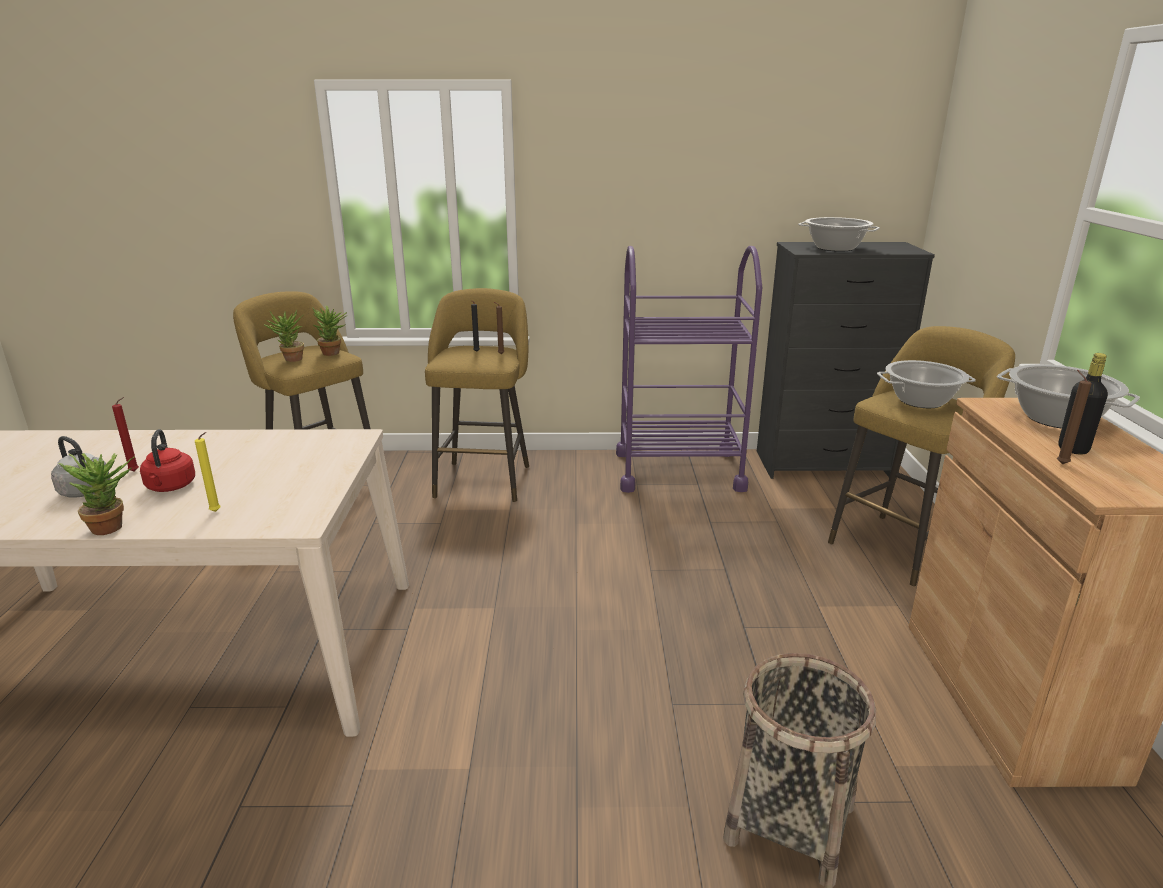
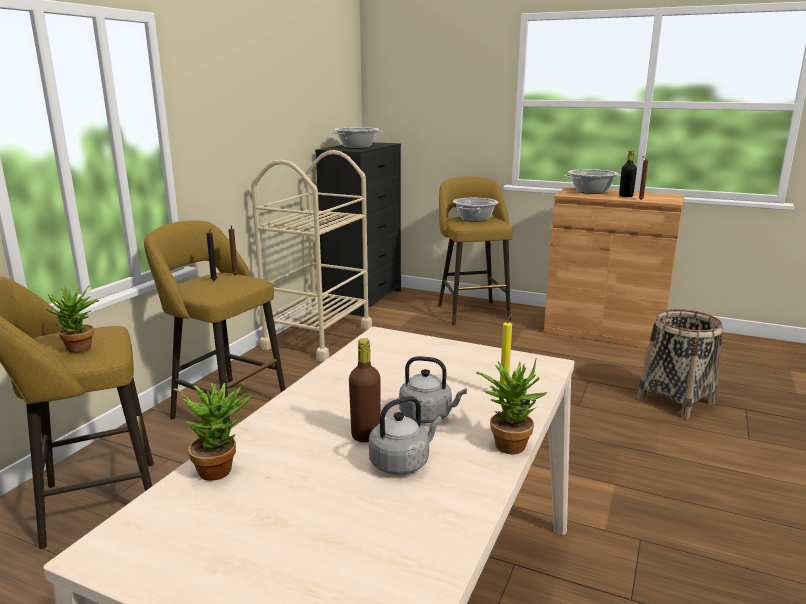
camera: 65 degrees left, 5 degrees down
(136, 471) = (365, 435): red candle -> brown bottle
(170, 487) = (428, 416): red kettle -> grey kettle
(334, 353) = (98, 329): potted plant -> potted plant (221, 468)
(678, 471) = (318, 337): purple cart -> beige cart

